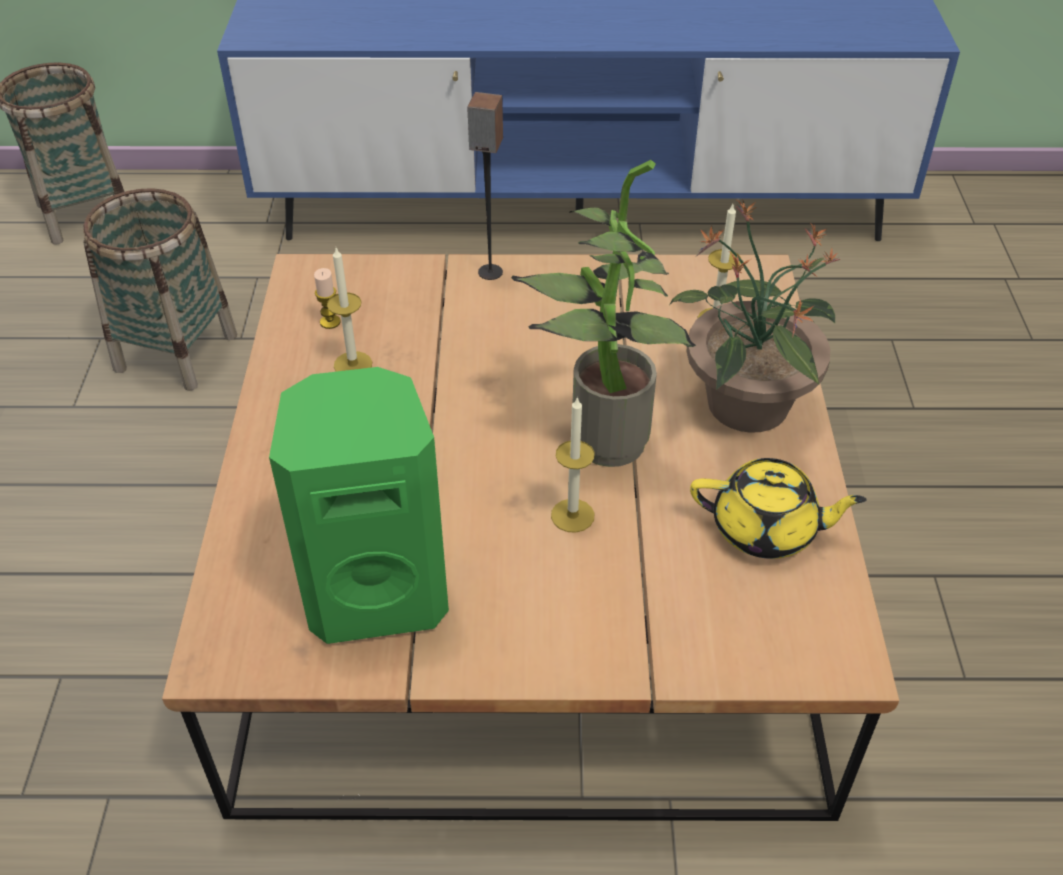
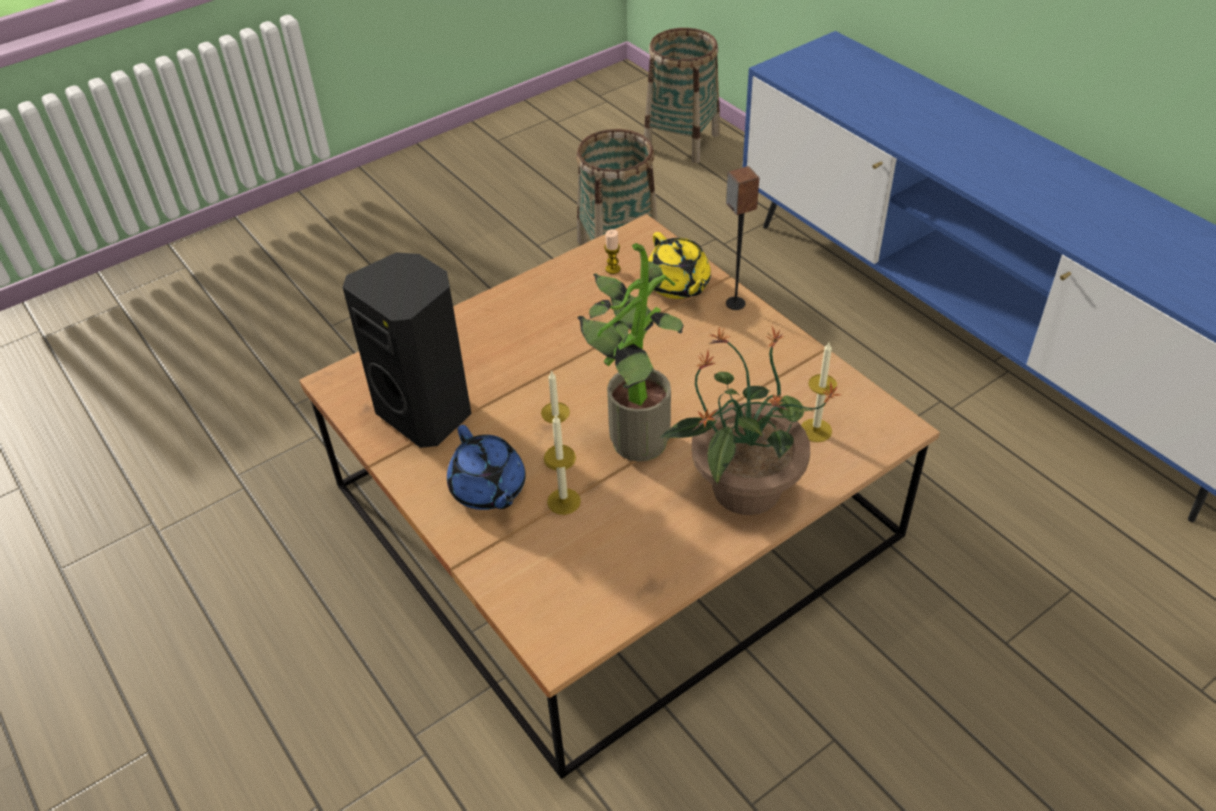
camera: 55 degrees right, 0 degrees up
(353, 364) = (588, 299): candle -> candle (563, 501)
(377, 593) = (428, 412): green speaker -> black speaker
(561, 601) = (488, 489): none -> blue teapot
(766, 530) = (635, 555): yellow teapot -> yellow teapot (678, 285)

